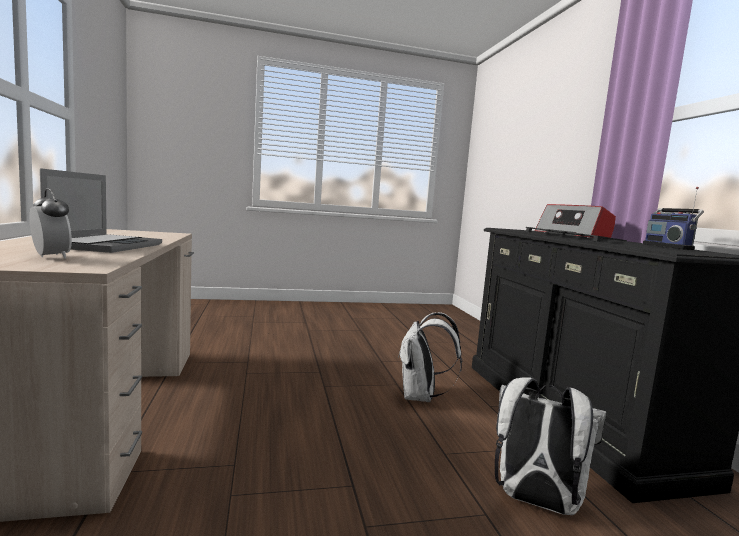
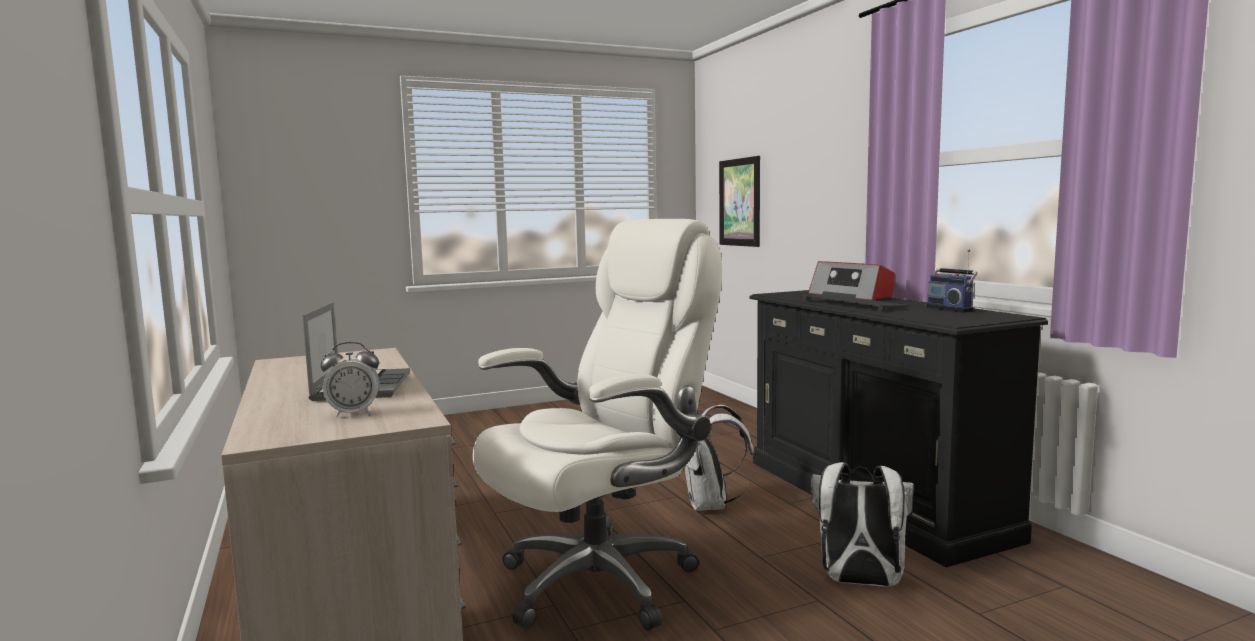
camera: 10 degrees left, 0 degrees up
(51, 257) = (354, 413): alarm clock -> alarm clock turned 135 degrees clockwise
(290, 449) = (601, 581): none -> white office chair
(496, 168) = (739, 202): none -> picture

